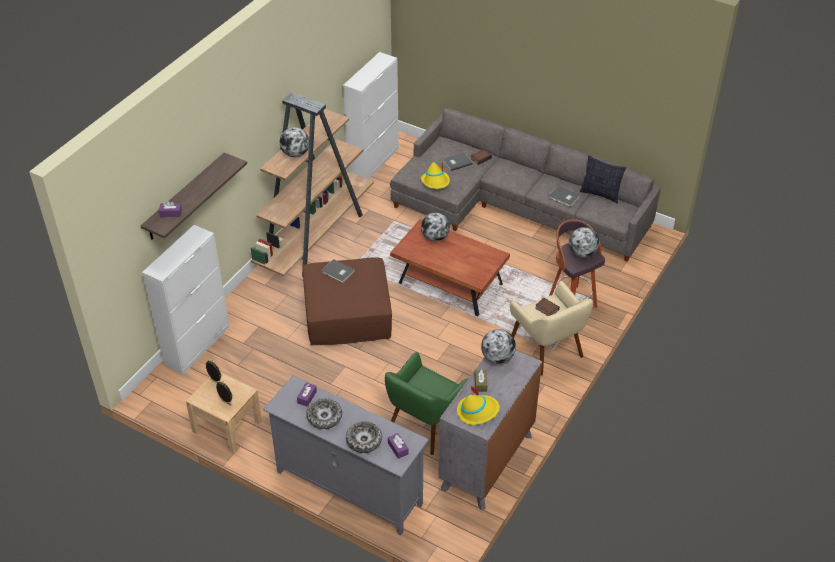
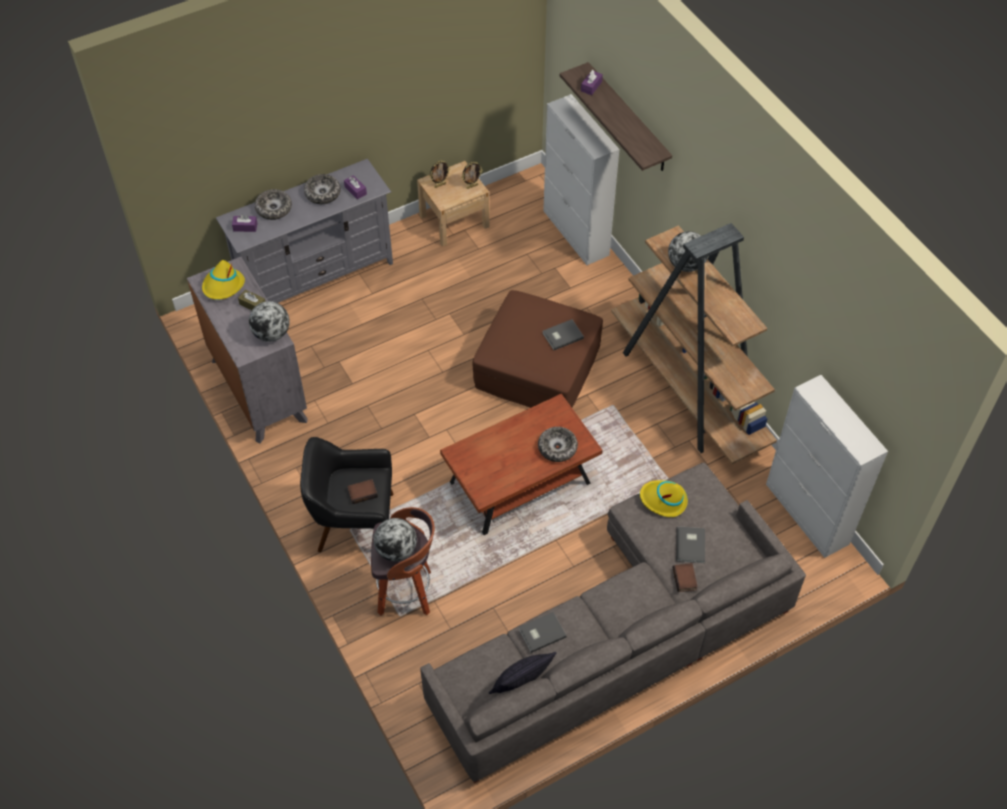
camera: 120 degrees right, 10 degrees up
(425, 424) = (341, 364): green armchair -> none
(435, 237) = (557, 448): globe -> bowl
(547, 349) = (354, 523): beige armchair -> black armchair

